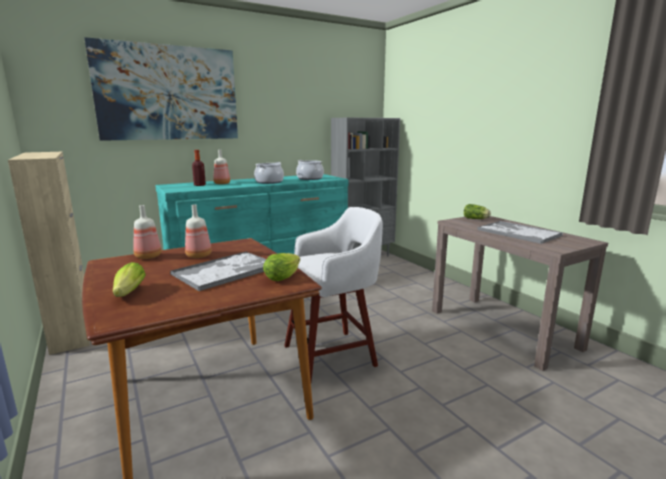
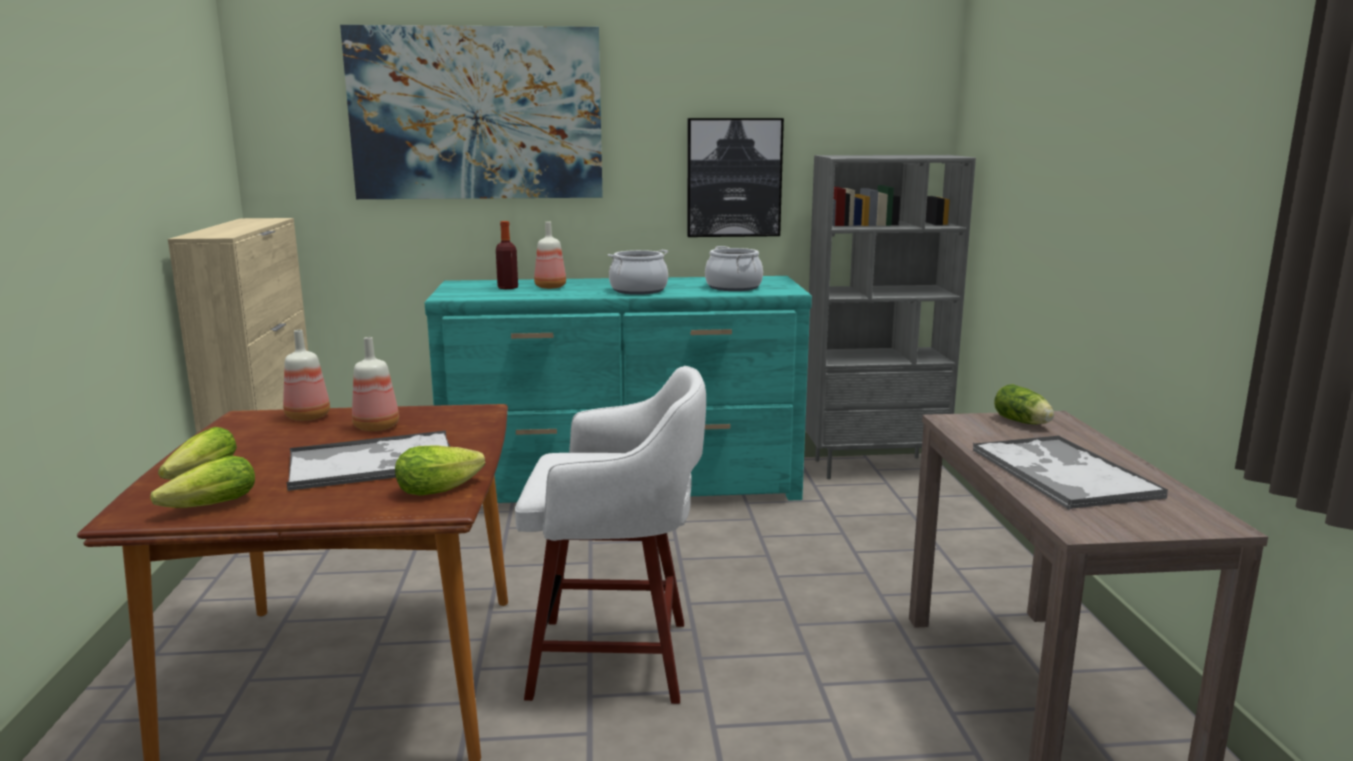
camera: 25 degrees right, 0 degrees up
(160, 307) = (206, 507): none -> lettuce
(297, 128) = (734, 177): none -> picture

